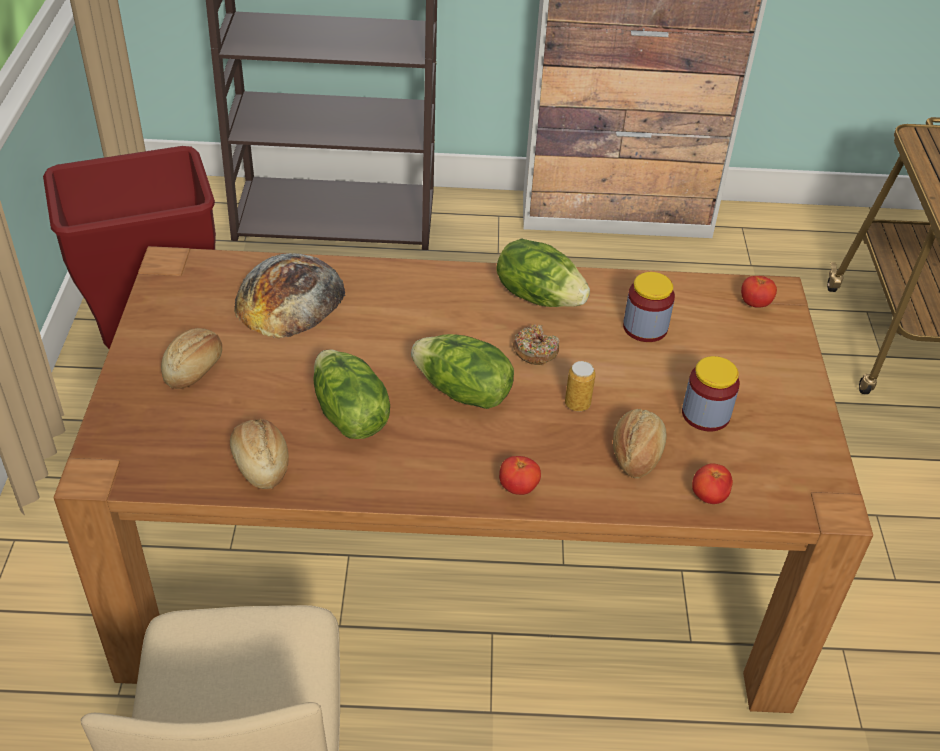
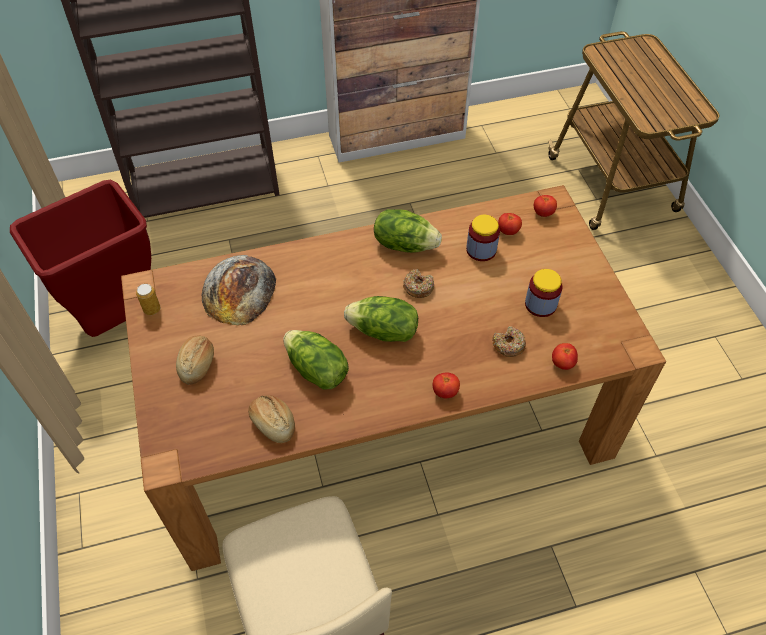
camera: 15 degrees left, 10 degrees up
(577, 404) = (459, 319): can -> can (152, 309)
(636, 453) = (508, 345): bread -> donut
(694, 314) = (508, 231): none -> tomato

